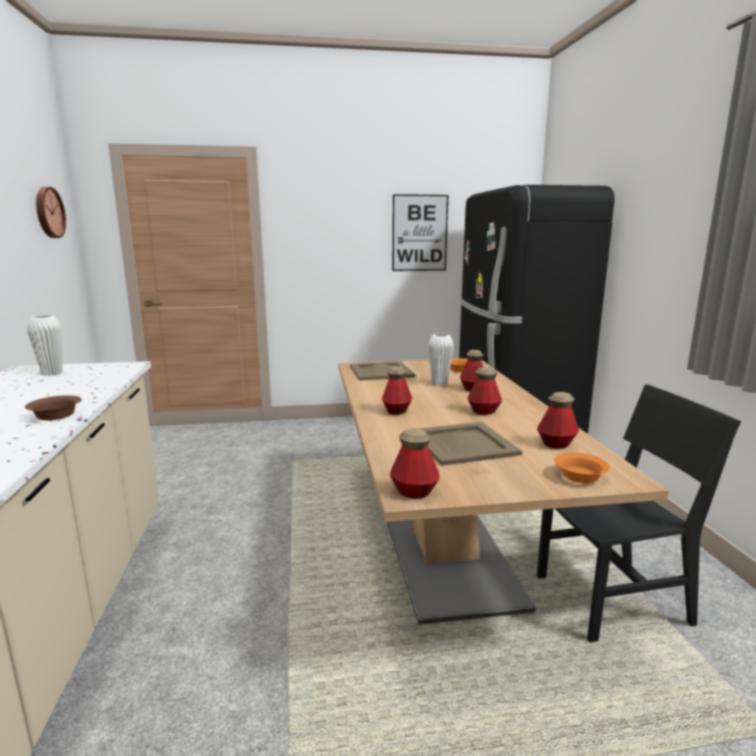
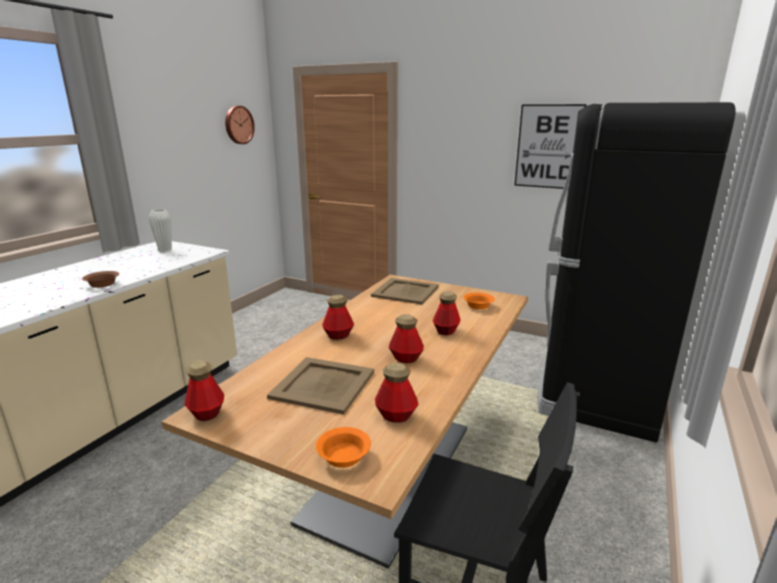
camera: 35 degrees right, 5 degrees up
(439, 384) = (428, 317): white vase -> none

